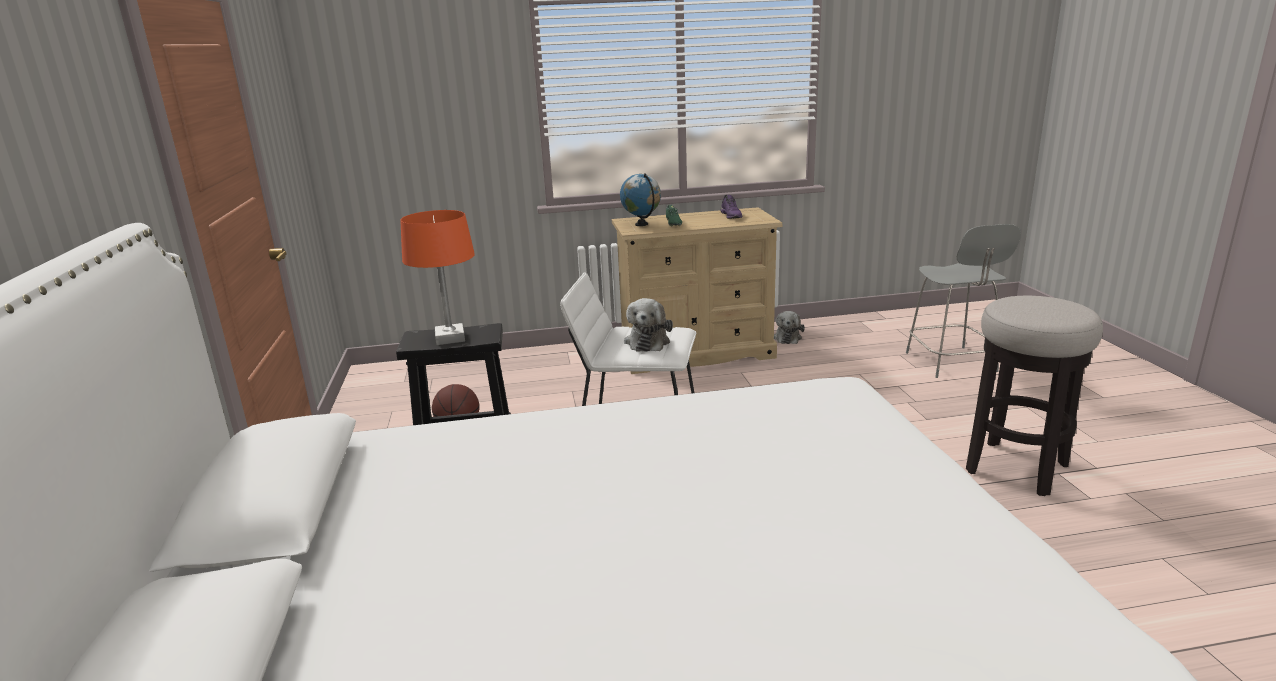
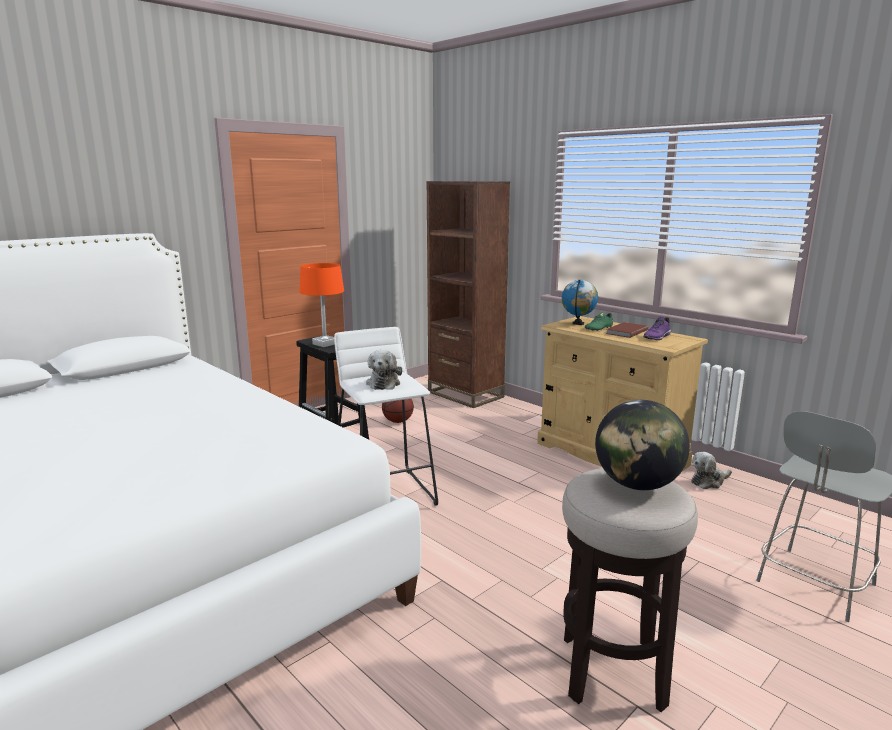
camera: 55 degrees right, 5 degrees down
(452, 369) = (465, 395): none -> brown bookcase
(648, 341) = (384, 383): plush toy -> plush toy turned 60 degrees counterclockwise
(698, 219) = (625, 332): none -> brown book
(1038, 303) = (637, 485): none -> globe

